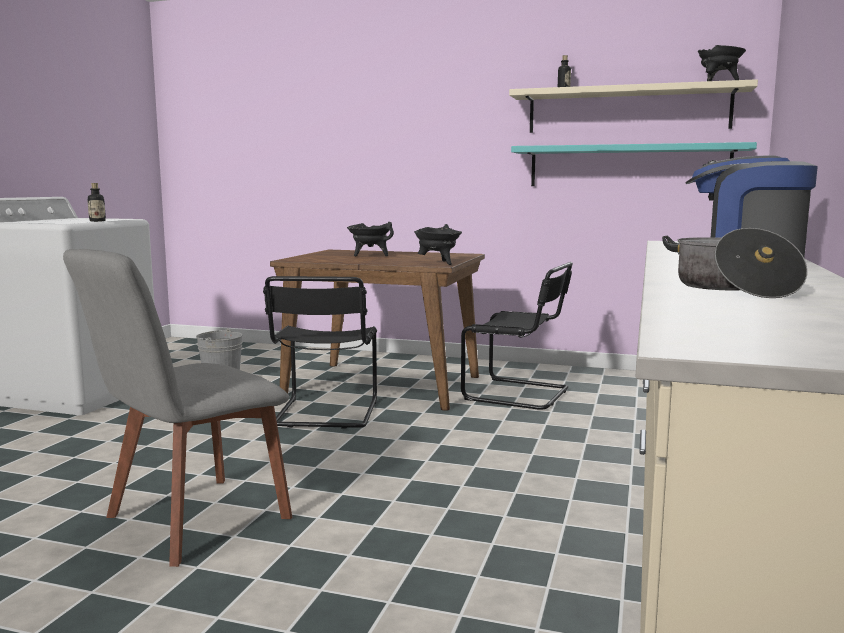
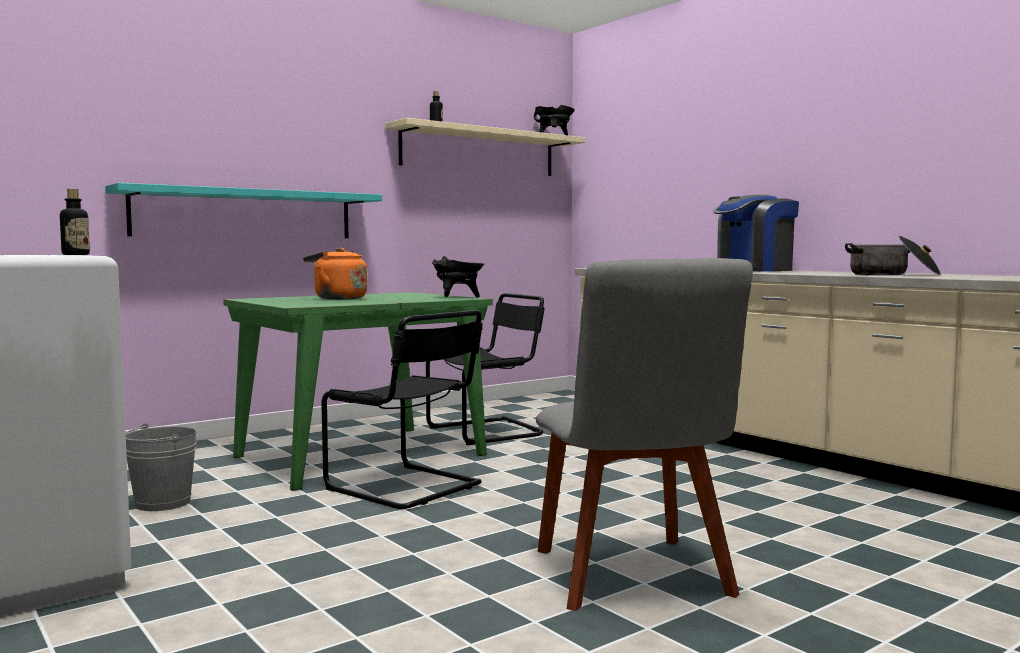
camera: 55 degrees left, 5 degrees down
(370, 255) = (337, 298): black cooking pot -> orange kettle
(384, 385) = (362, 455): brown dining table -> green dining table
(628, 166) = (482, 204): turquoise shelf -> turquoise shelf (245, 214)

